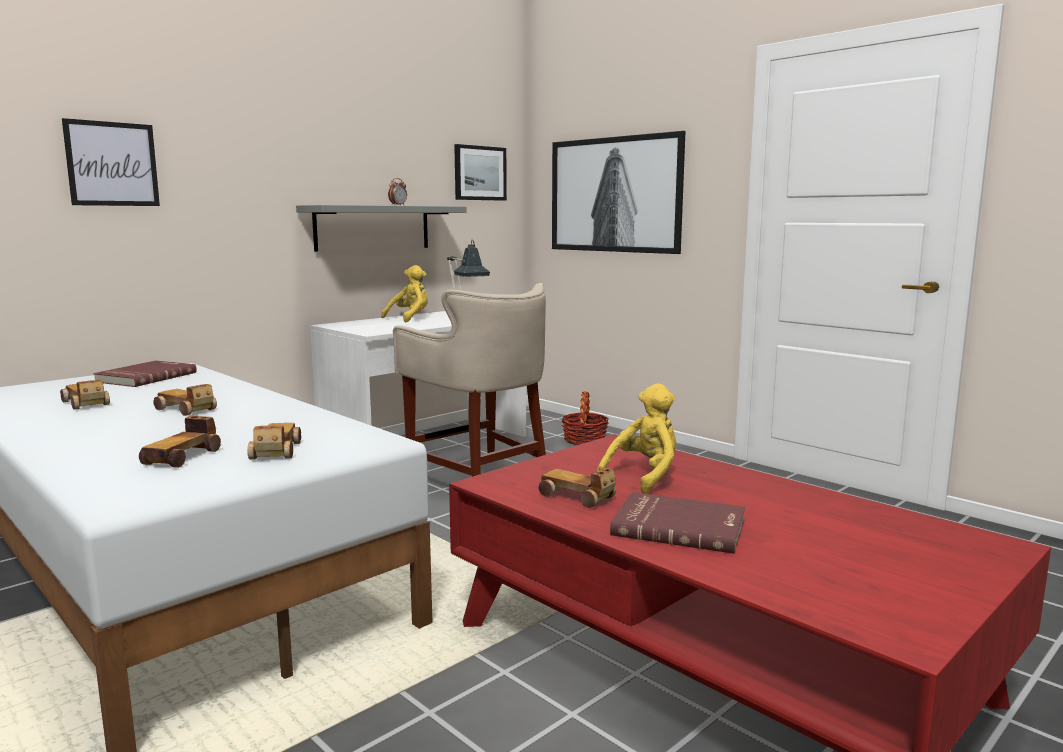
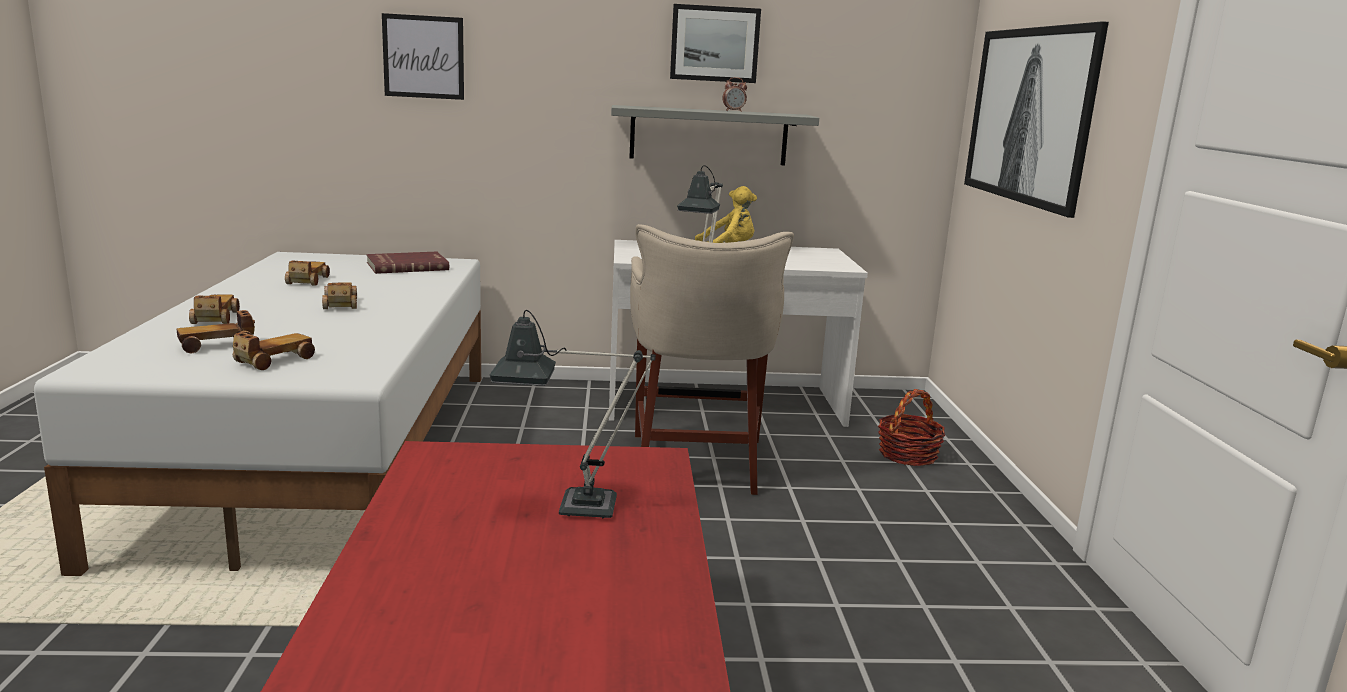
camera: 40 degrees right, 5 degrees up
(479, 173) = (882, 72): picture -> picture (714, 44)
(578, 497) = (452, 500): toy car -> toy car (215, 318)
(644, 476) = (572, 506): yellow plush toy -> table lamp
(679, 526) = (440, 573): red book -> none

